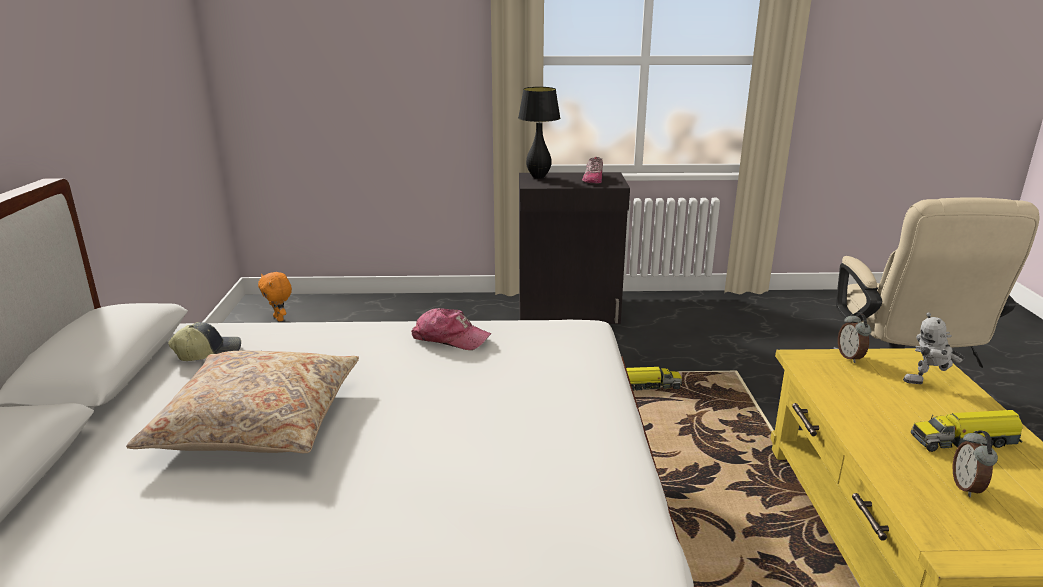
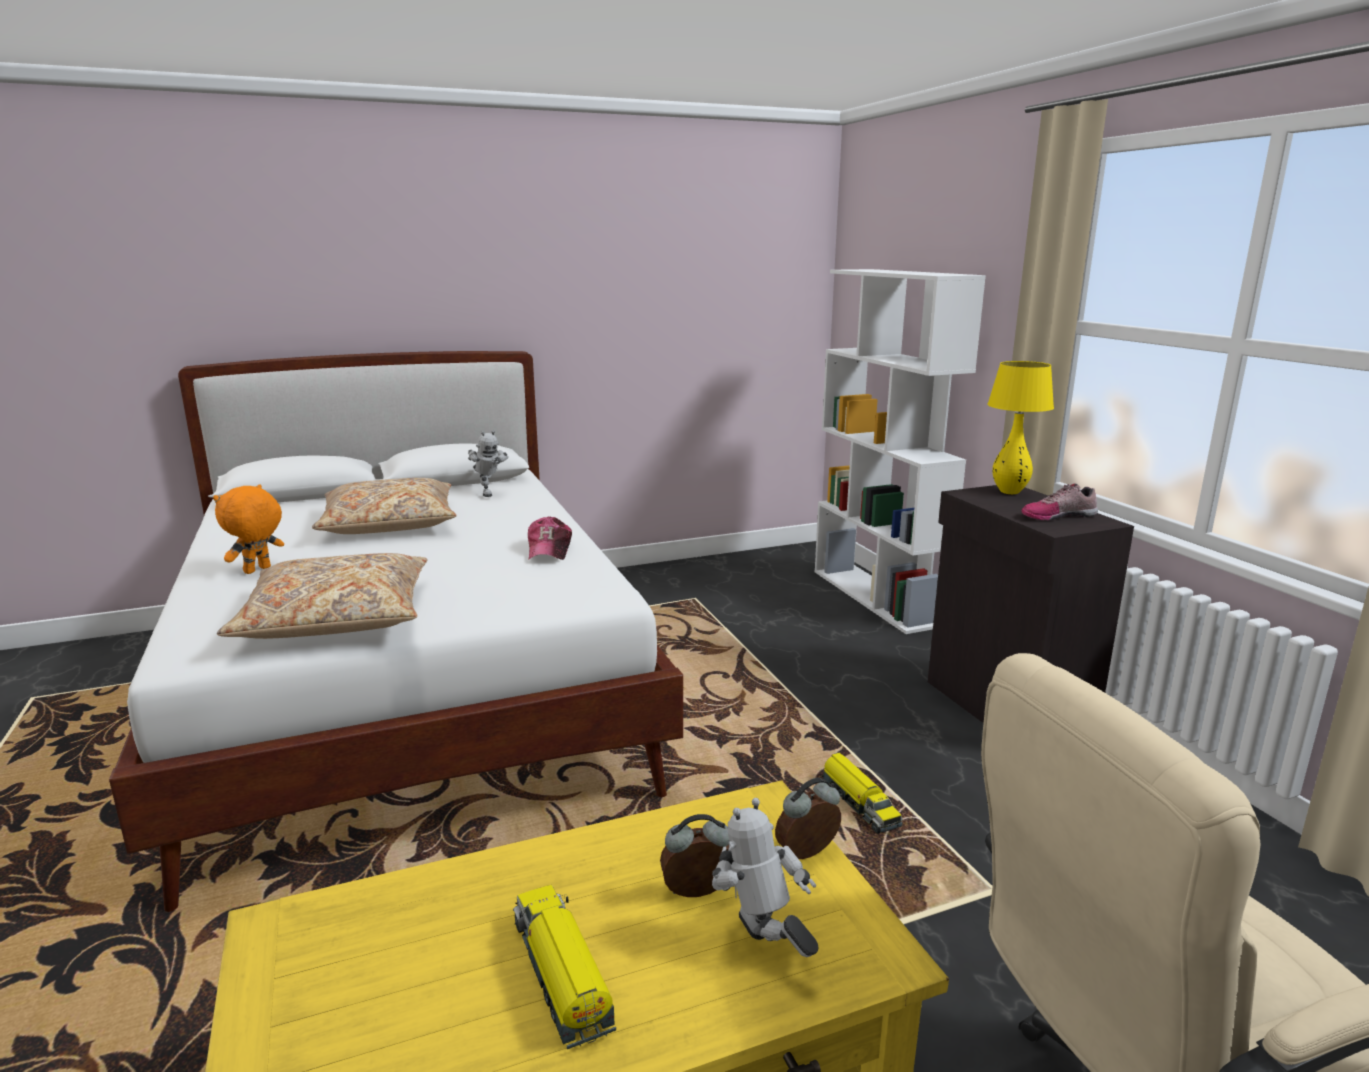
camera: 70 degrees right, 5 degrees down
(208, 352) = (488, 493): cap -> toy robot
(280, 318) = (790, 565): orange plush toy -> orange plush toy (258, 570)
(382, 303) = (878, 597): none -> white bookcase
(538, 177) = (1009, 492): black table lamp -> yellow table lamp
(567, 459) = (337, 617): none -> beige pillow
(967, 487) = (422, 960): alarm clock -> alarm clock (697, 894)

